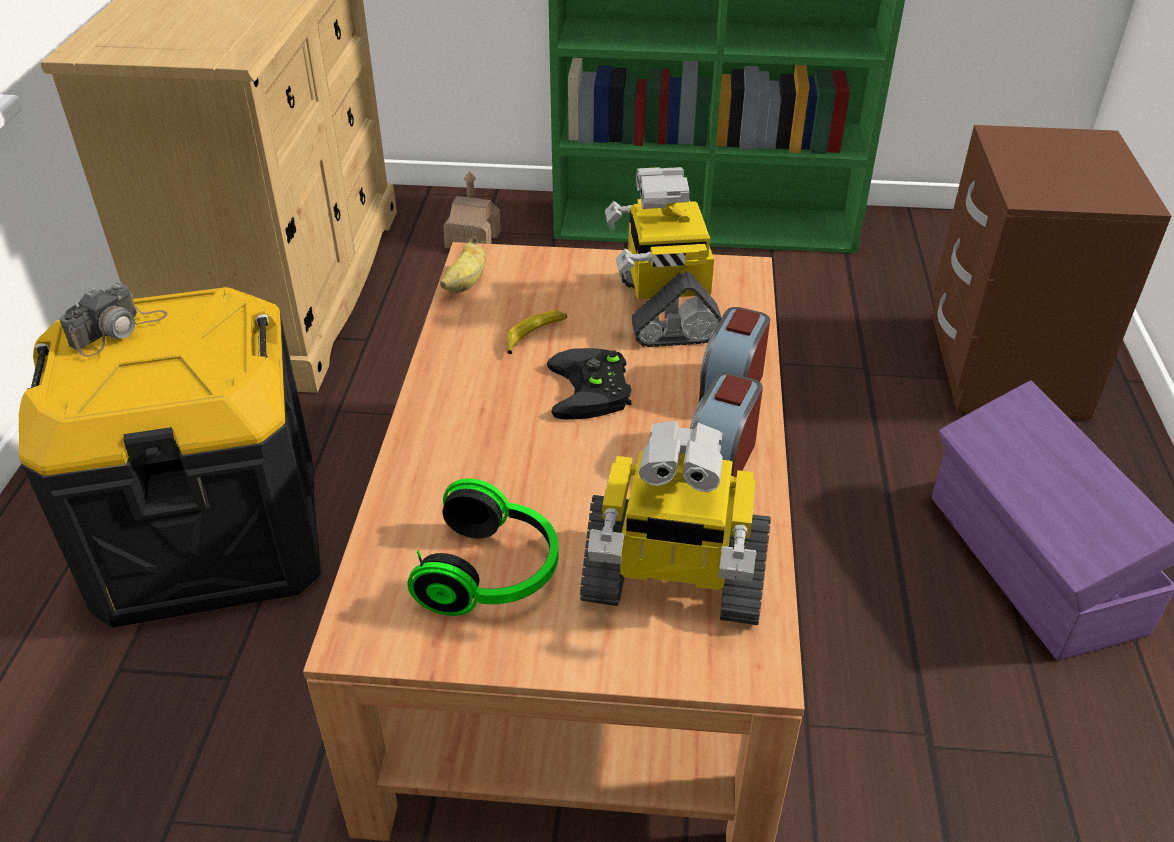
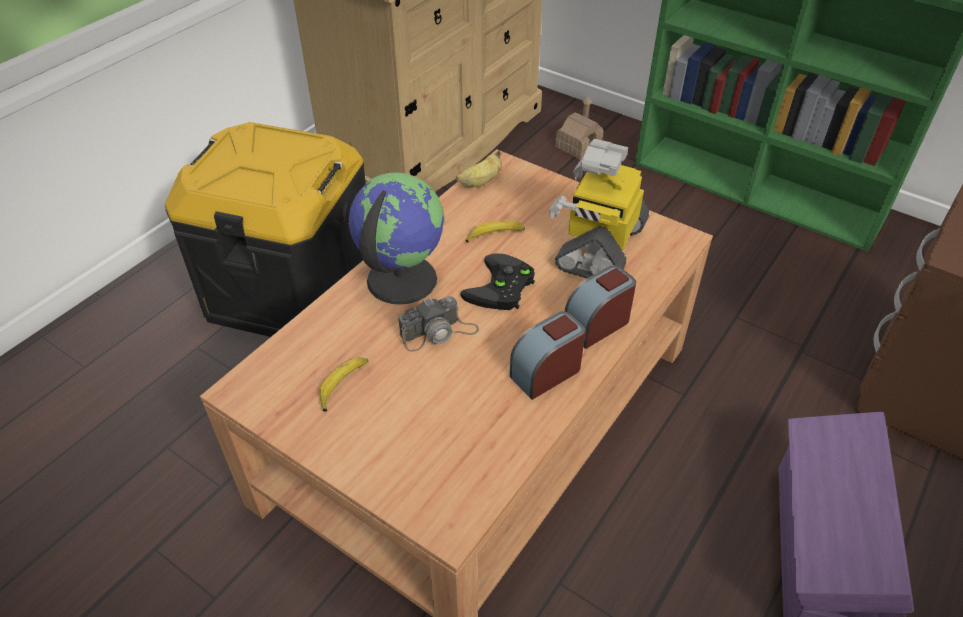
camera: 30 degrees right, 5 degrees up
(118, 330) = (254, 144): camera -> camera (439, 332)
(459, 425) = (400, 279): none -> globe
(493, 573) = (343, 385): headphones -> banana
(672, 581) = (444, 442): toy robot -> none

